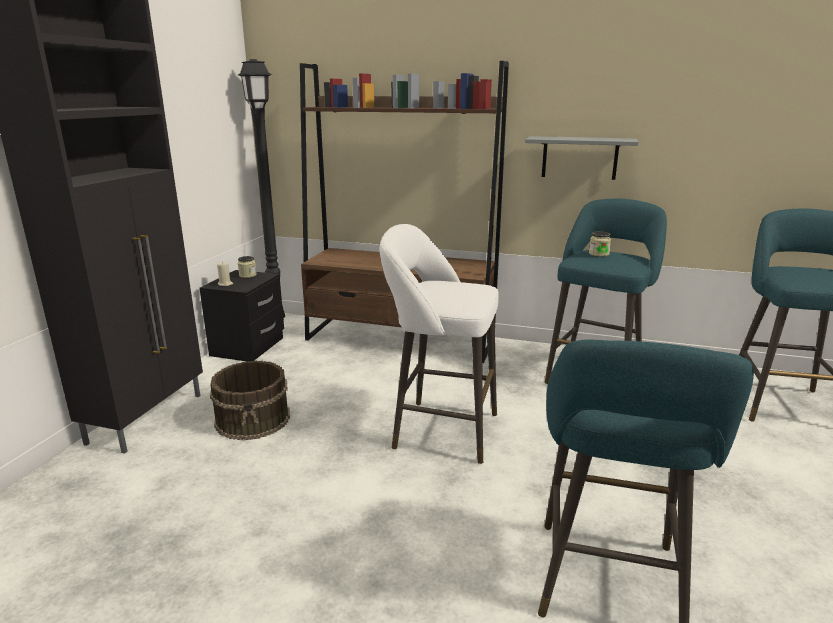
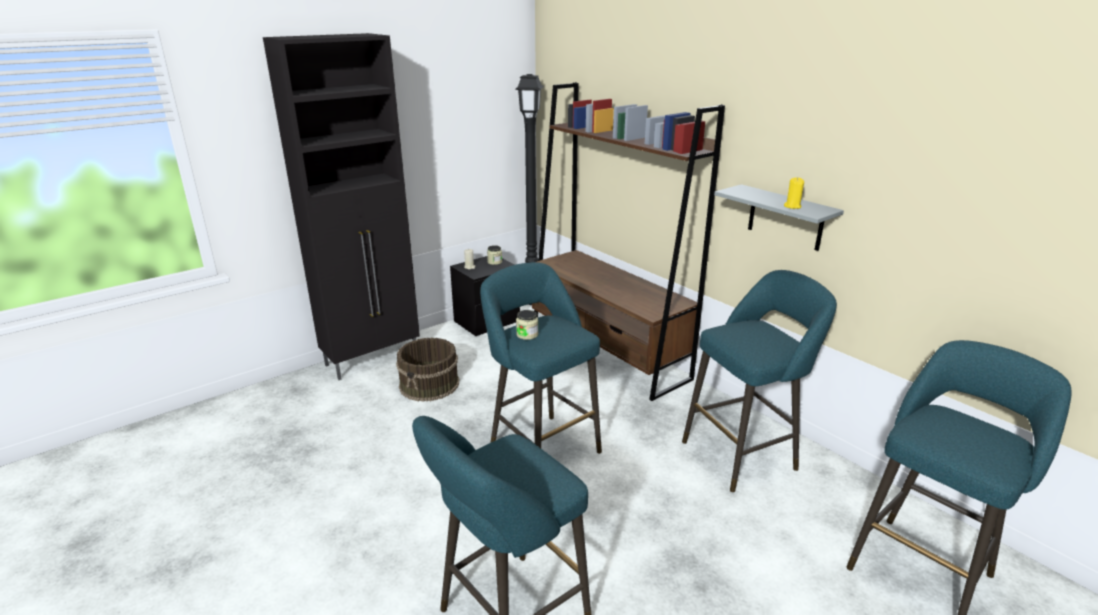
camera: 35 degrees right, 5 degrees up
(439, 429) = (541, 446): white stool -> turquoise stool
(599, 254) = (754, 330): jar -> jar (527, 334)
(602, 139) = (792, 206): none -> yellow candle

